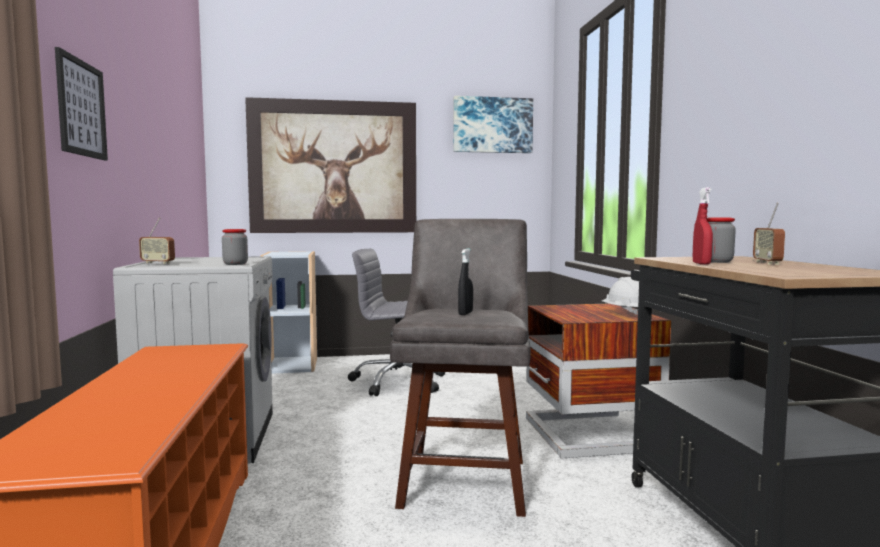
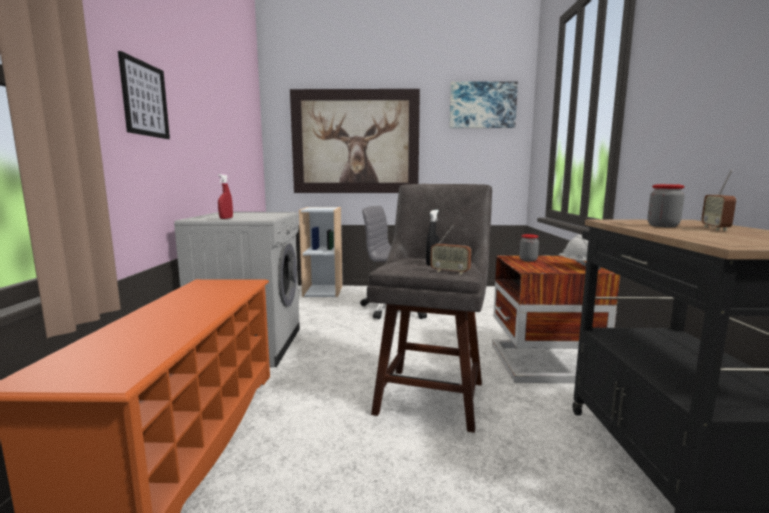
camera: 10 degrees right, 5 degrees up
(158, 263) = (209, 216): radio -> radio (450, 272)
(235, 264) = (262, 218): jar -> jar (528, 260)
(701, 264) = (646, 228): red spray bottle -> red spray bottle (226, 218)

